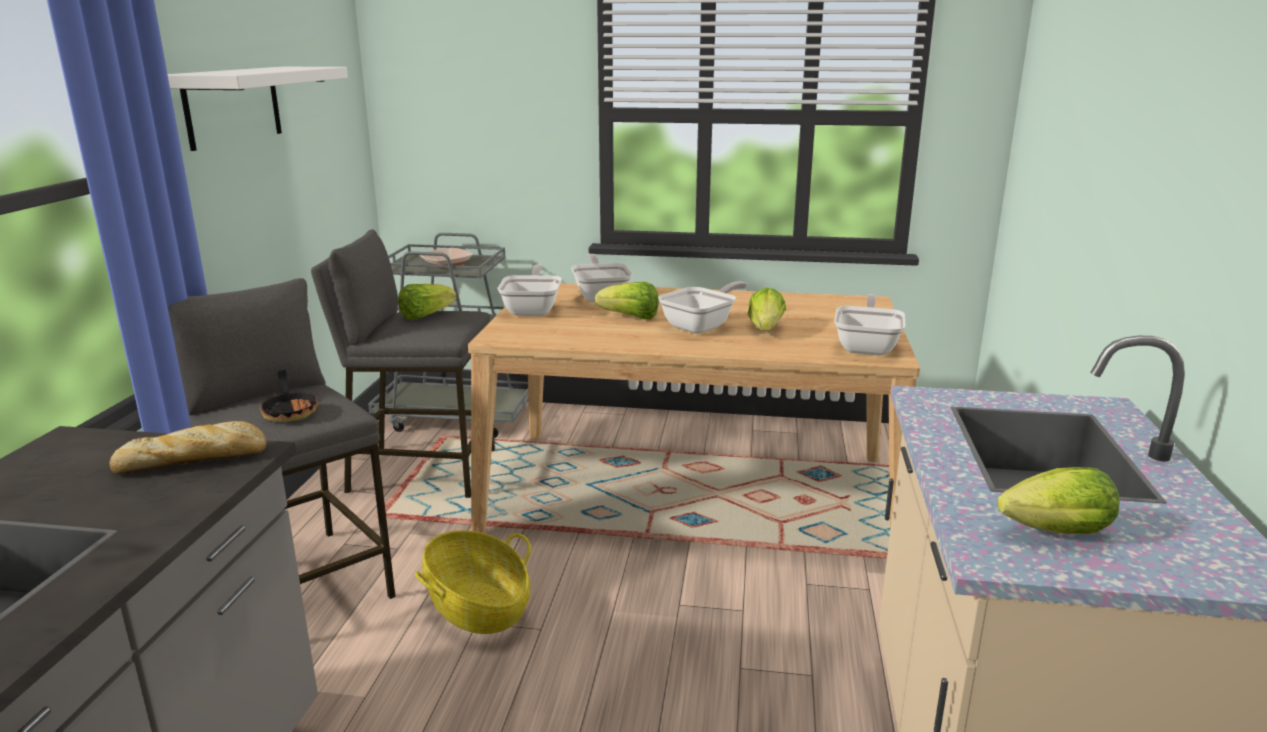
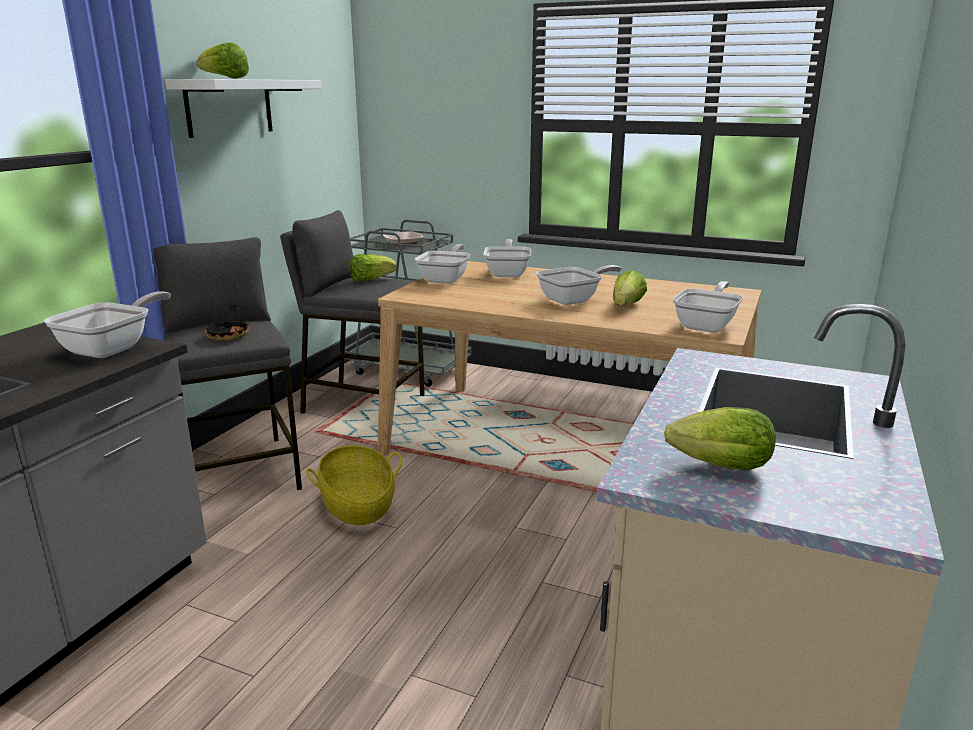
camera: 15 degrees right, 0 degrees up
(195, 460) = (113, 348): bread -> frying pan
(630, 317) = (519, 290): lettuce -> lettuce (224, 78)

